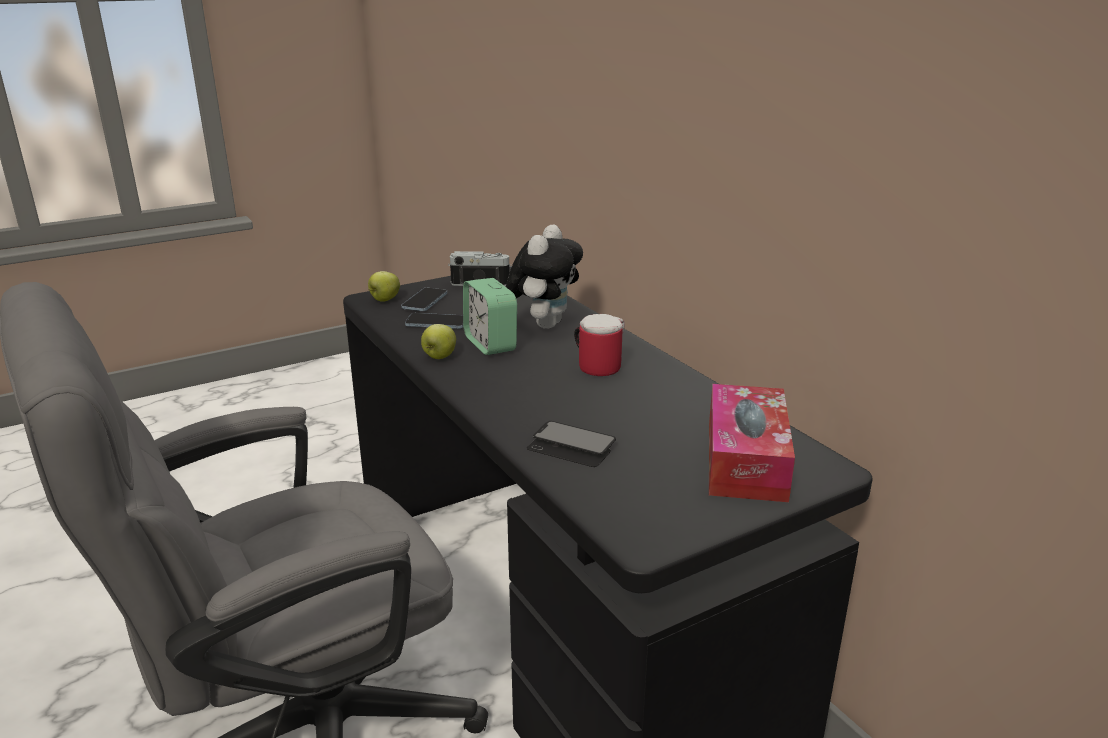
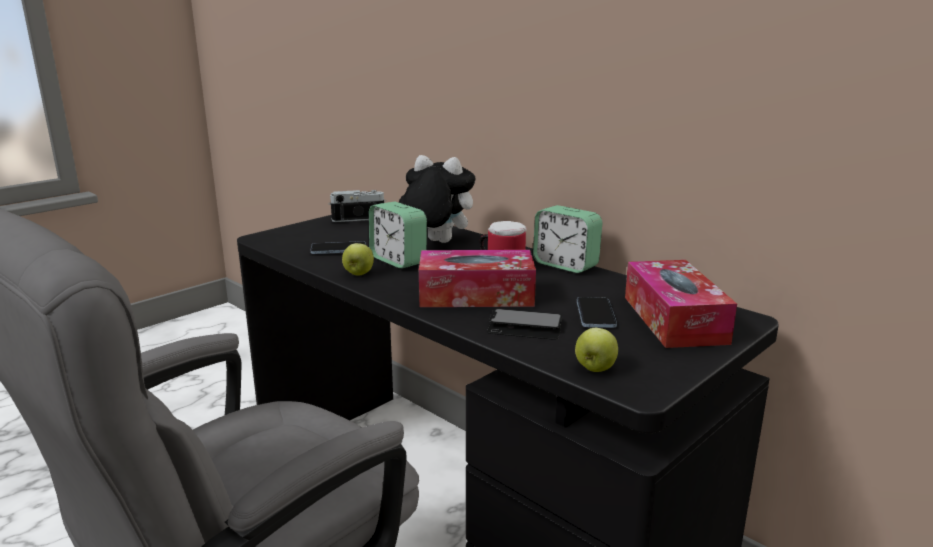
camera: 15 degrees left, 5 degrees down
(384, 300) = (277, 237): apple -> apple (595, 368)
(424, 301) = (316, 235): phone -> phone (595, 314)
(545, 324) = (435, 242): plush toy -> plush toy turned 75 degrees counterclockwise
(545, 399) = (476, 295): none -> tissue box
(670, 371) = (565, 265): none -> alarm clock

